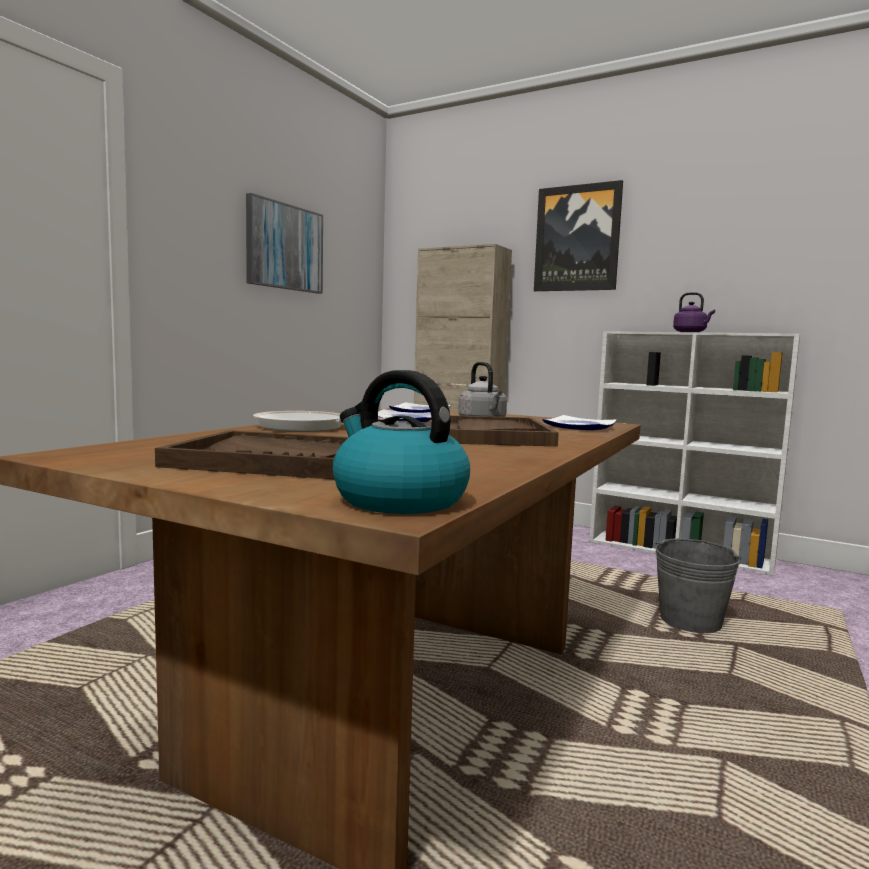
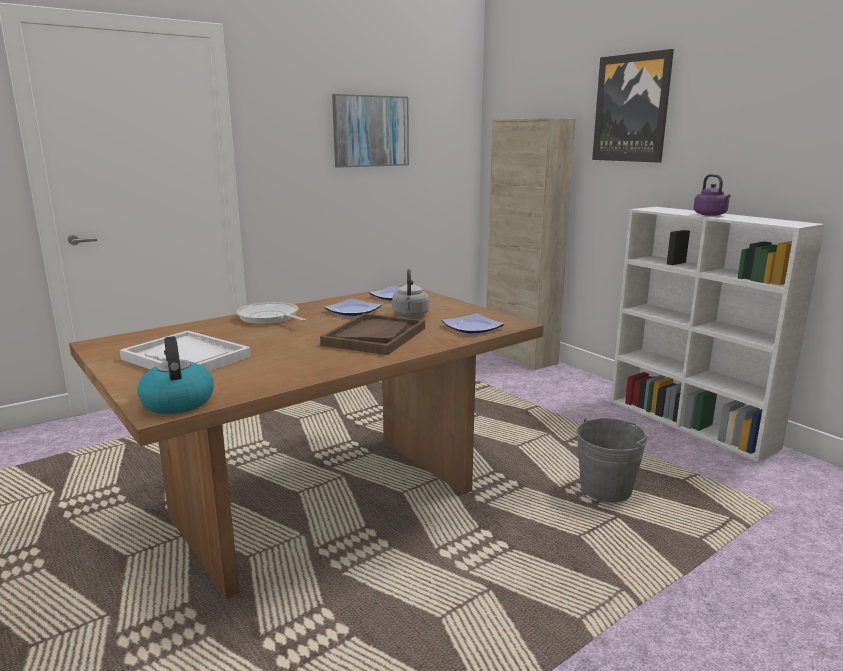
camera: 25 degrees right, 10 degrees up
(277, 460) = (186, 358): brown tray -> white tray

